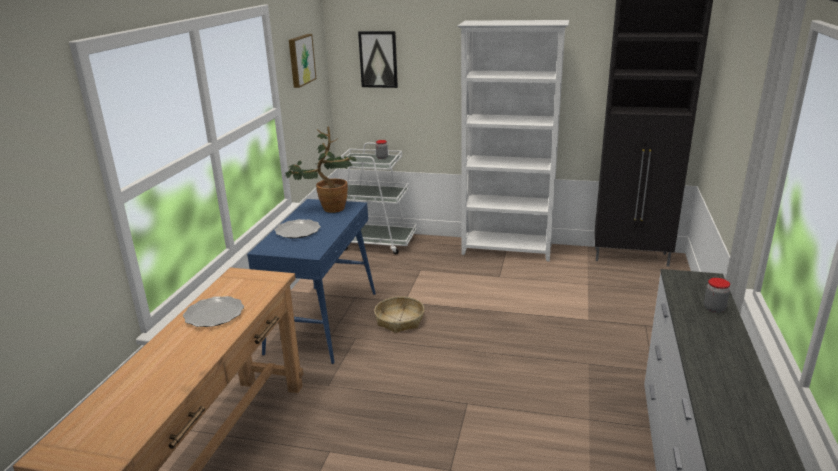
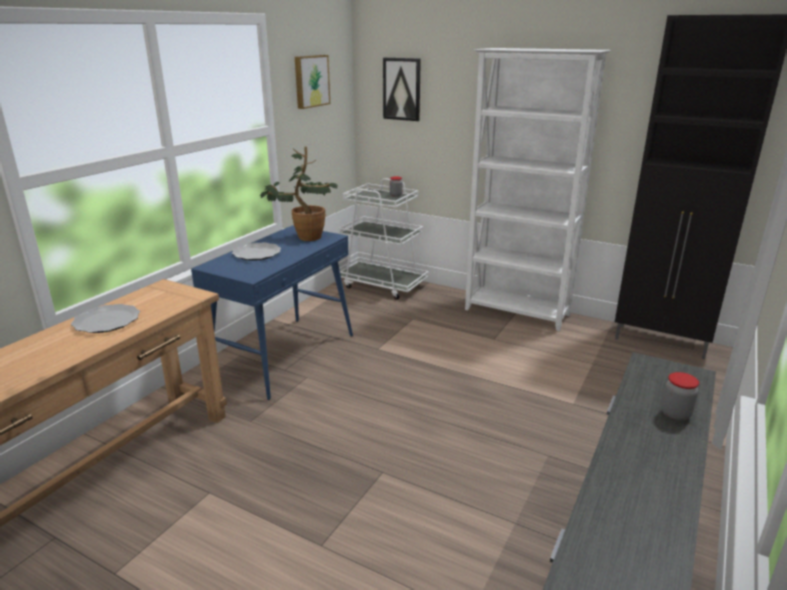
camera: 15 degrees right, 0 degrees up
(399, 320) = (361, 367): basket -> none

